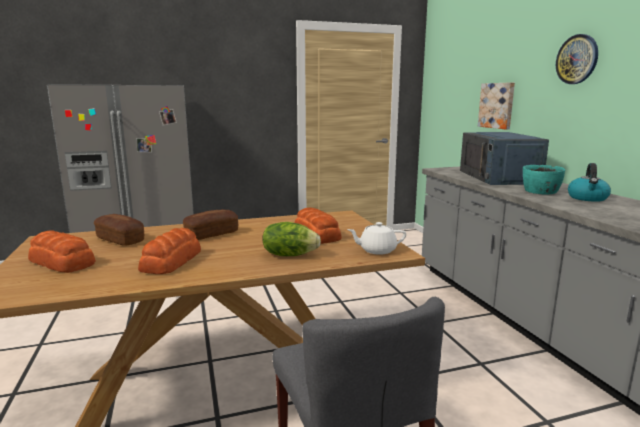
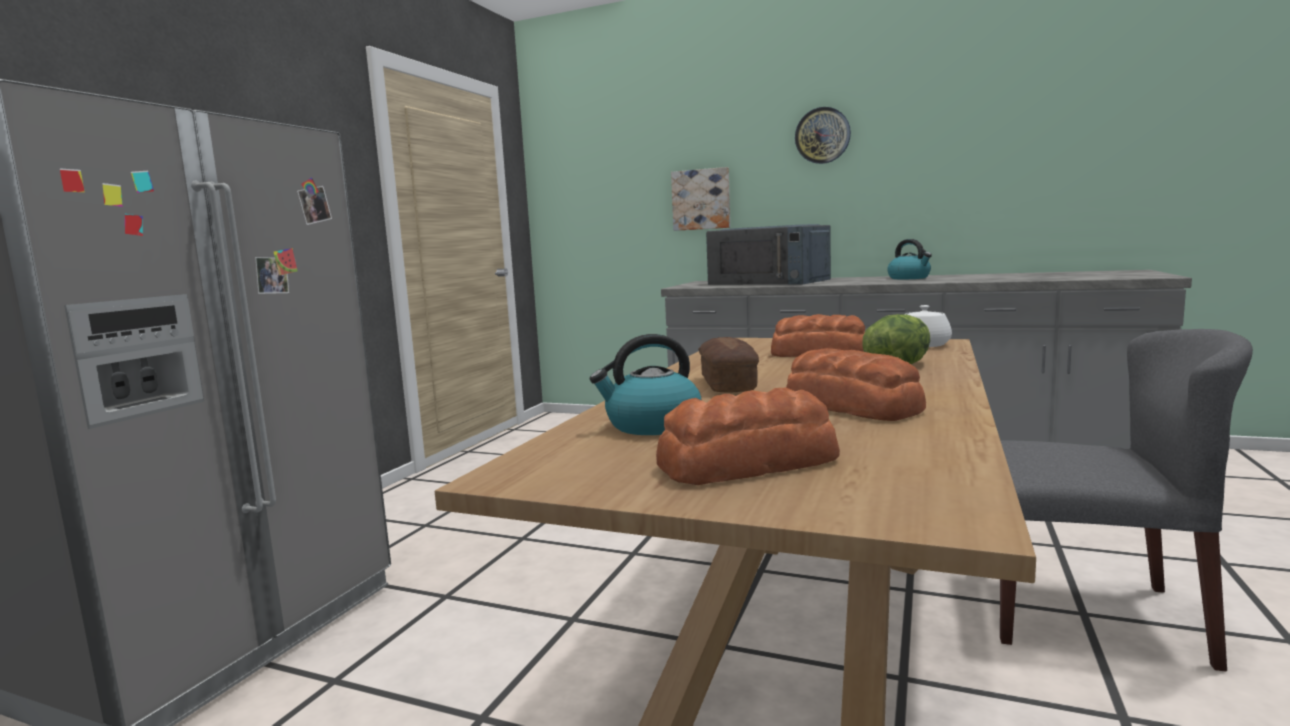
camera: 50 degrees left, 5 degrees down
(120, 239) = (652, 425): bread -> kettle
(540, 191) = (861, 281): turquoise bowl -> none

